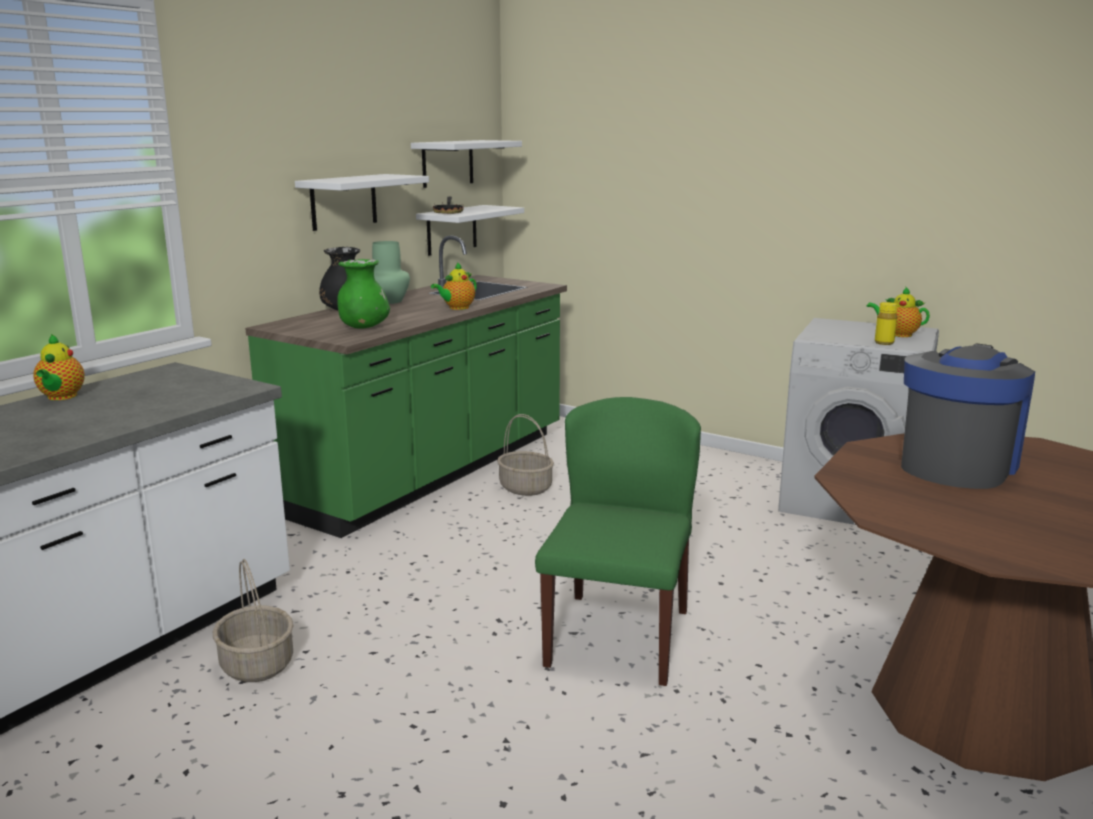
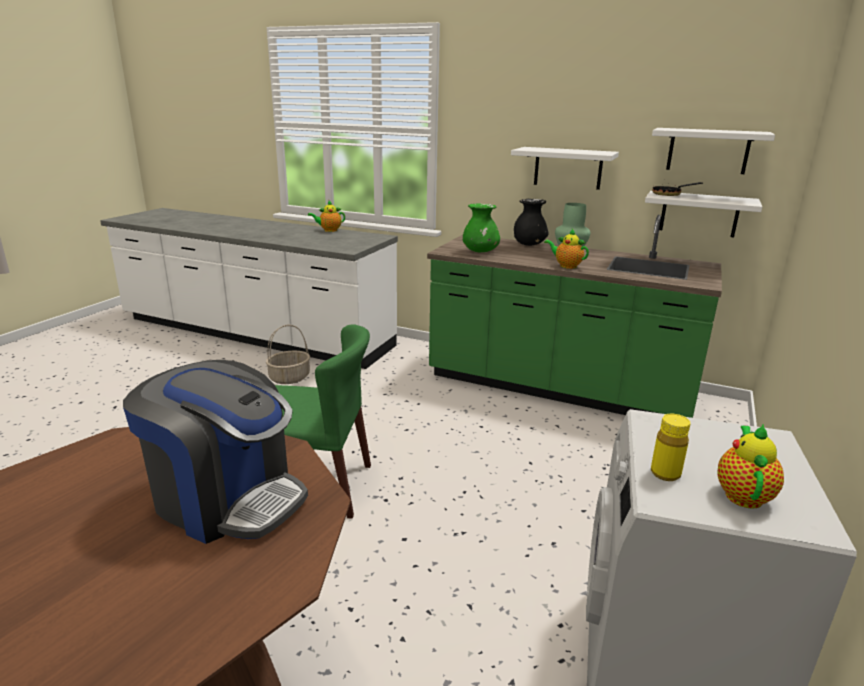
camera: 80 degrees right, 5 degrees up
(526, 488) = (552, 429): basket -> none

